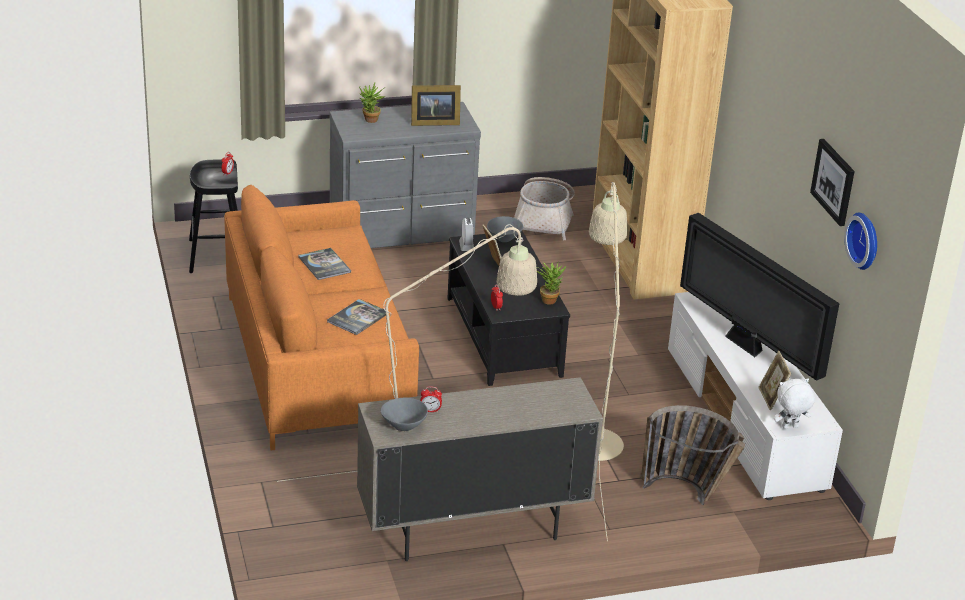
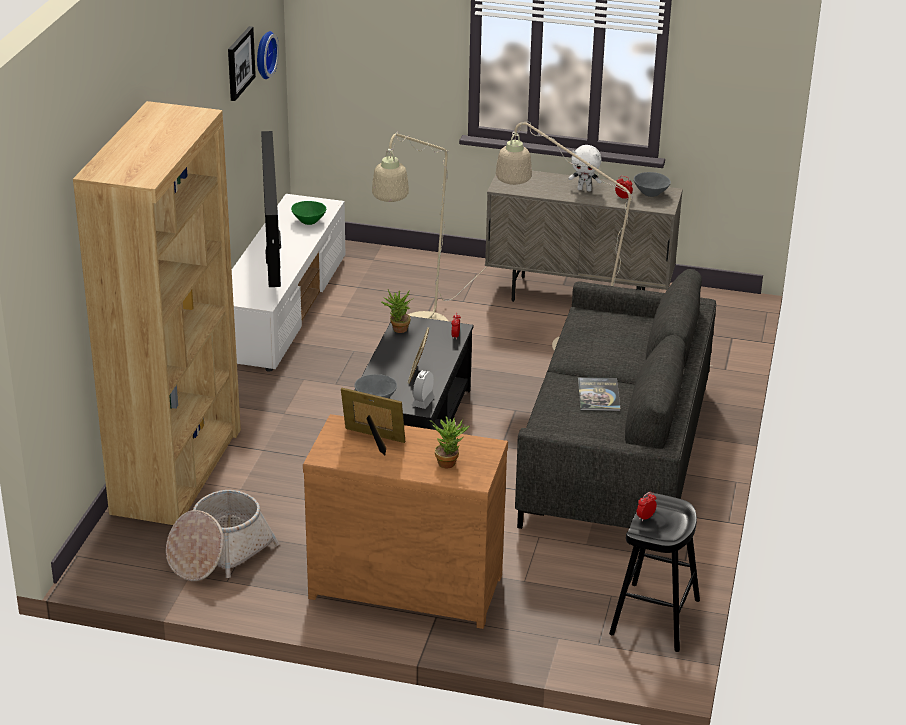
camera: 150 degrees left, 0 degrees up
(316, 362) = (615, 455): orange sofa -> grey sofa
(357, 318) = (603, 337): book -> none
(403, 233) = (406, 582): grey dresser -> brown dresser
(689, 494) = (392, 276): basket -> none
(771, 398) = (308, 221): picture frame -> green bowl
(790, 427) = (322, 203): white plush toy -> white plush toy (584, 189)

